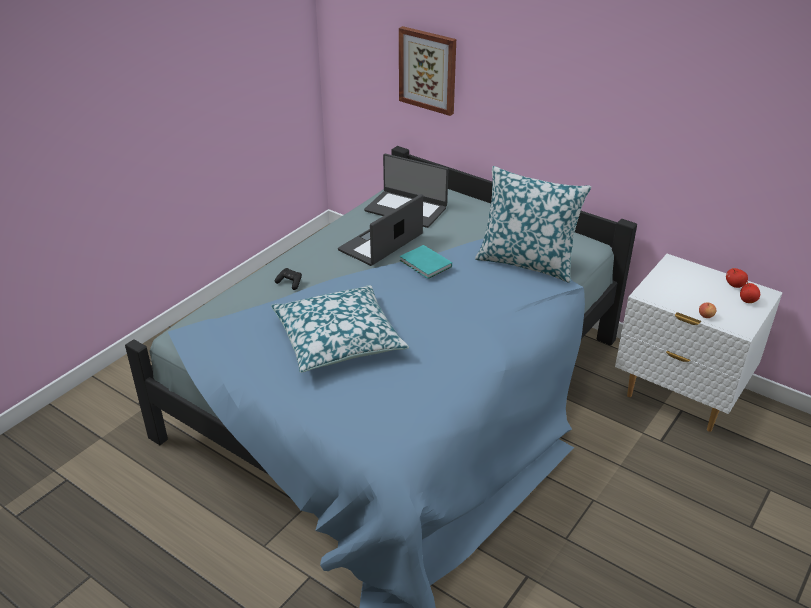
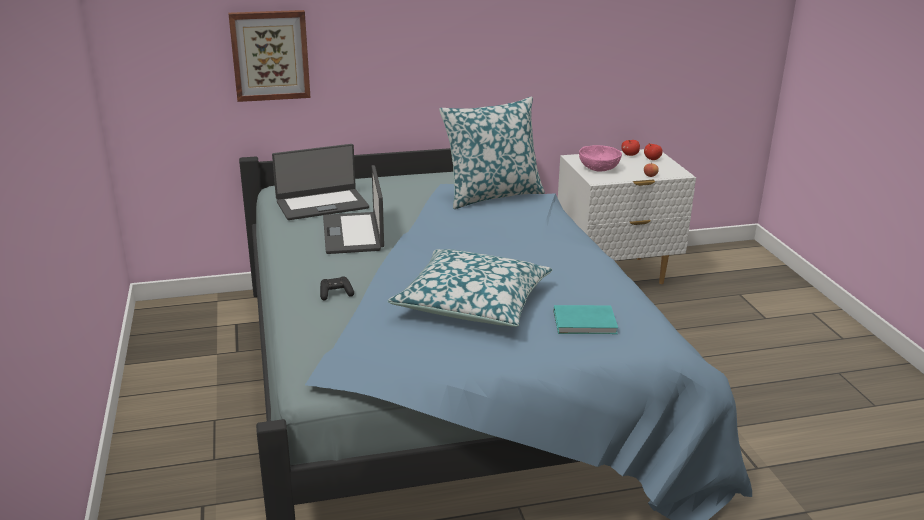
camera: 50 degrees left, 10 degrees down
(426, 264) = (427, 227): turquoise book -> turquoise book (586, 323)
(673, 283) = (599, 168): none -> pink bowl

